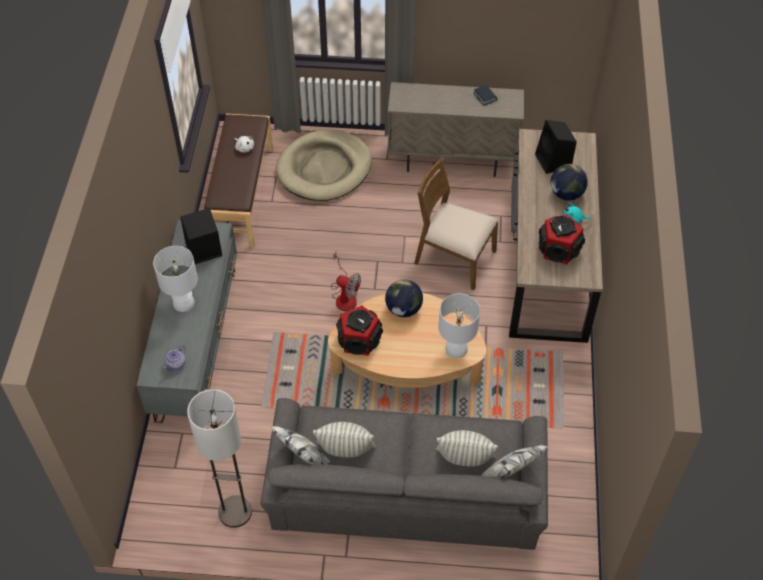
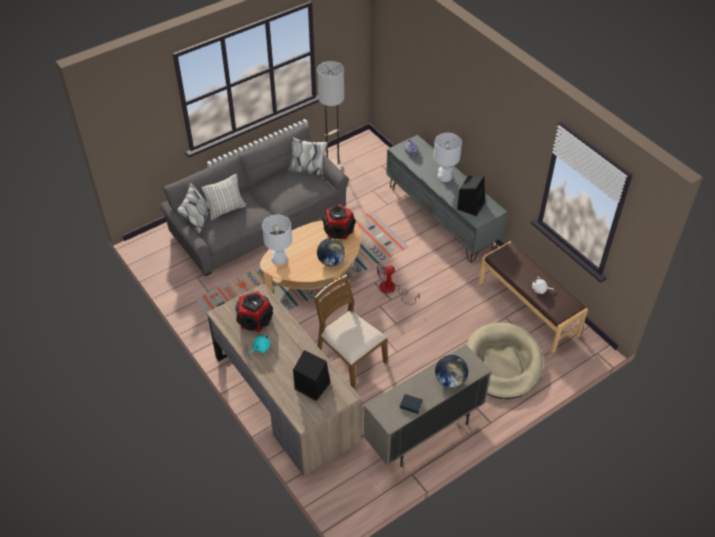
camera: 140 degrees right, 5 degrees down
(345, 451) = (291, 179): pillow -> none
(454, 258) = (350, 358): brown chair -> brown chair turned 120 degrees counterclockwise
(566, 194) = (281, 364): globe -> globe (450, 380)

